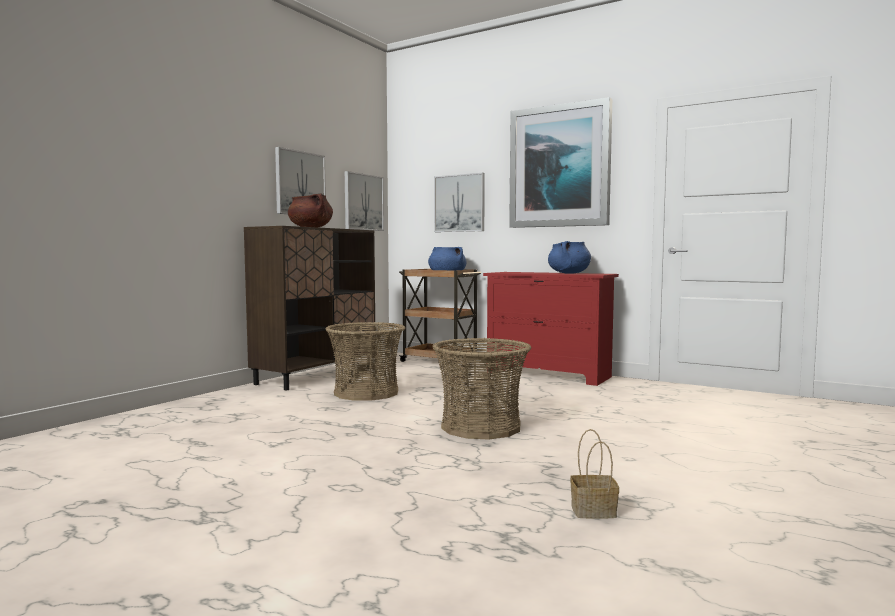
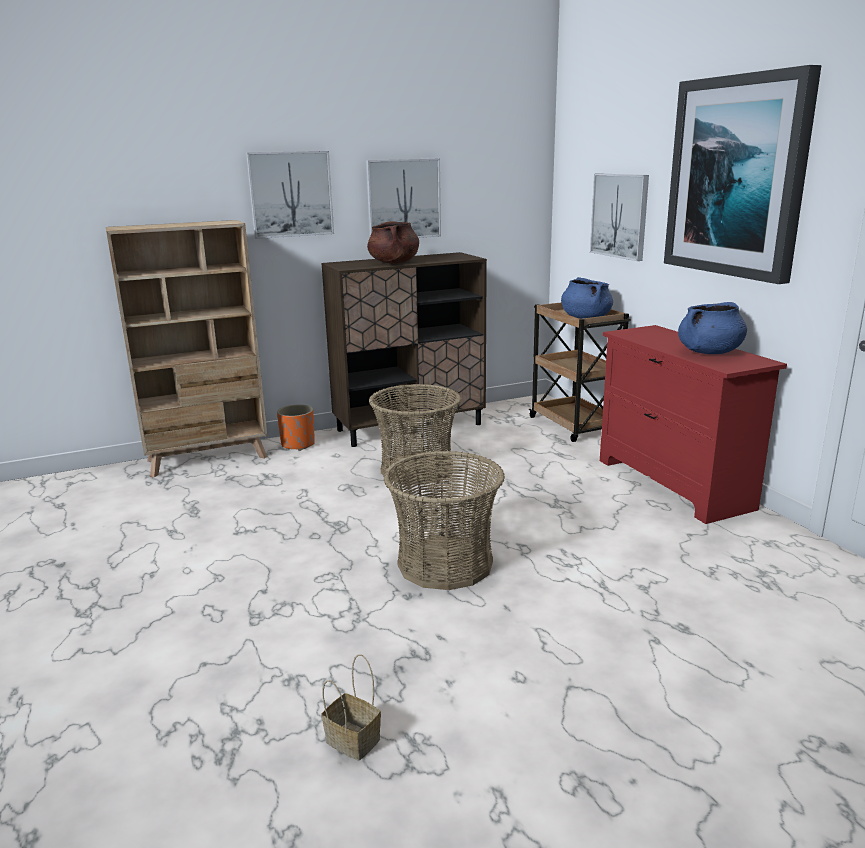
camera: 35 degrees right, 15 degrees up
(148, 415) = (208, 459): none -> beige bookcase
(230, 395) = (298, 445): none -> orange planter
(363, 202) = (507, 208): picture -> picture (291, 194)

